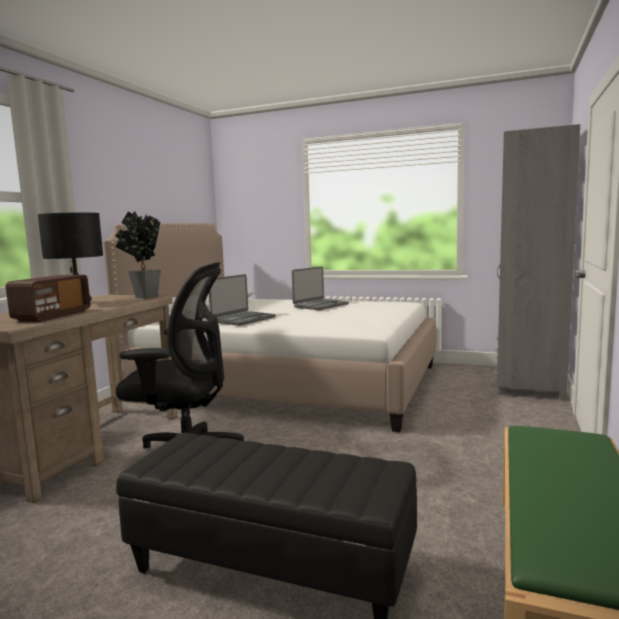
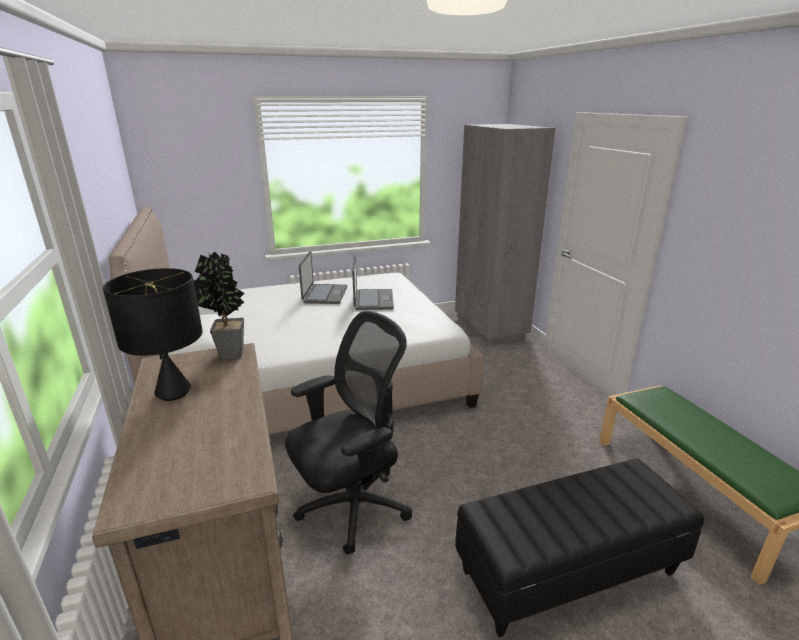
camera: 40 degrees left, 15 degrees up
(52, 316) = (232, 437): radio -> none
(243, 319) = (294, 338): laptop -> laptop (373, 300)

